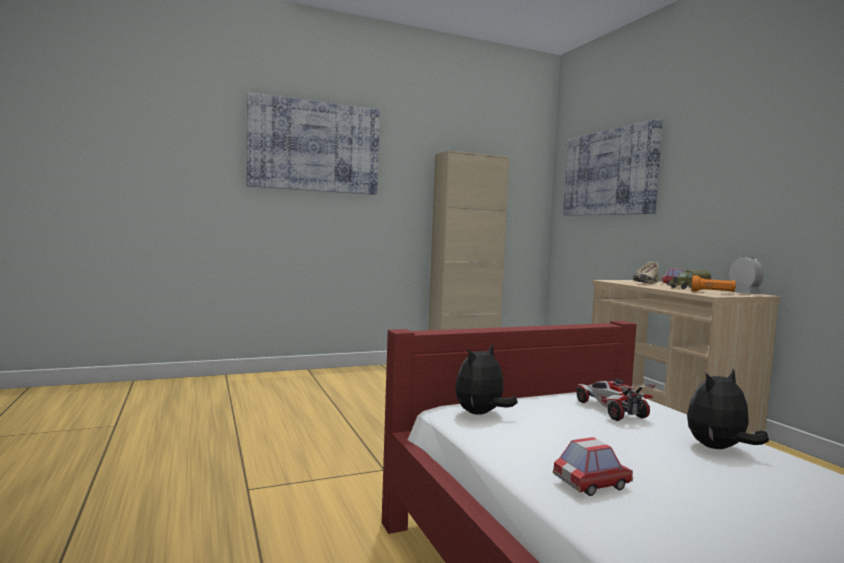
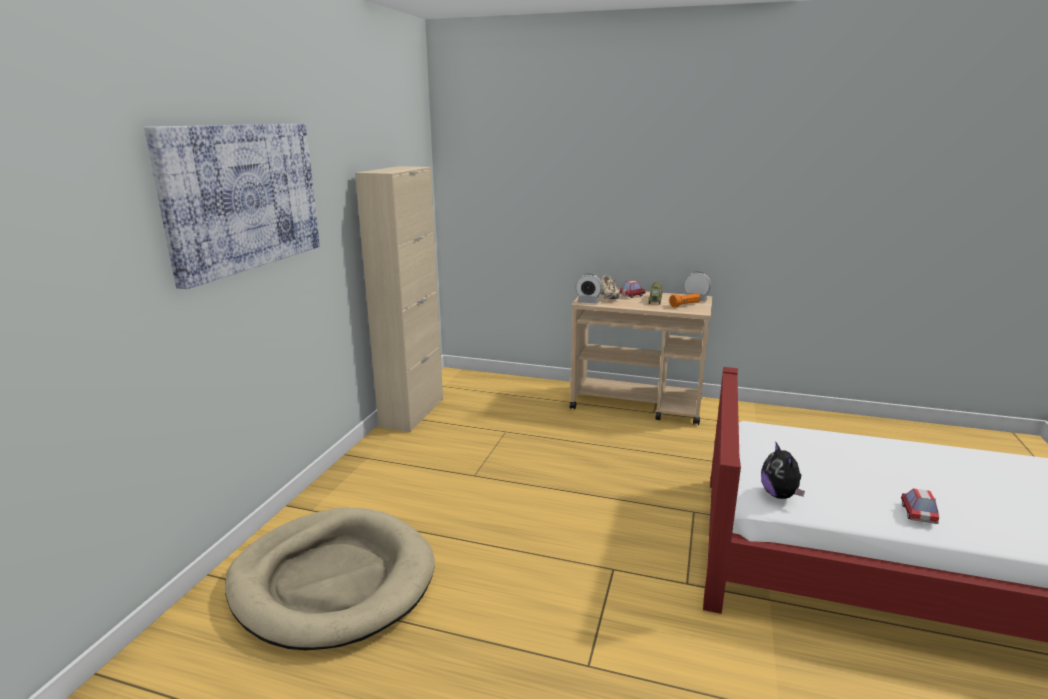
camera: 50 degrees left, 15 degrees up
(252, 397) = (333, 581): none -> beige dog bed
(609, 410) = (795, 448): toy car -> none
(610, 173) = (525, 179): picture -> none
(613, 281) = (588, 302): none -> alarm clock
(718, 449) = (875, 452): plush toy -> none

